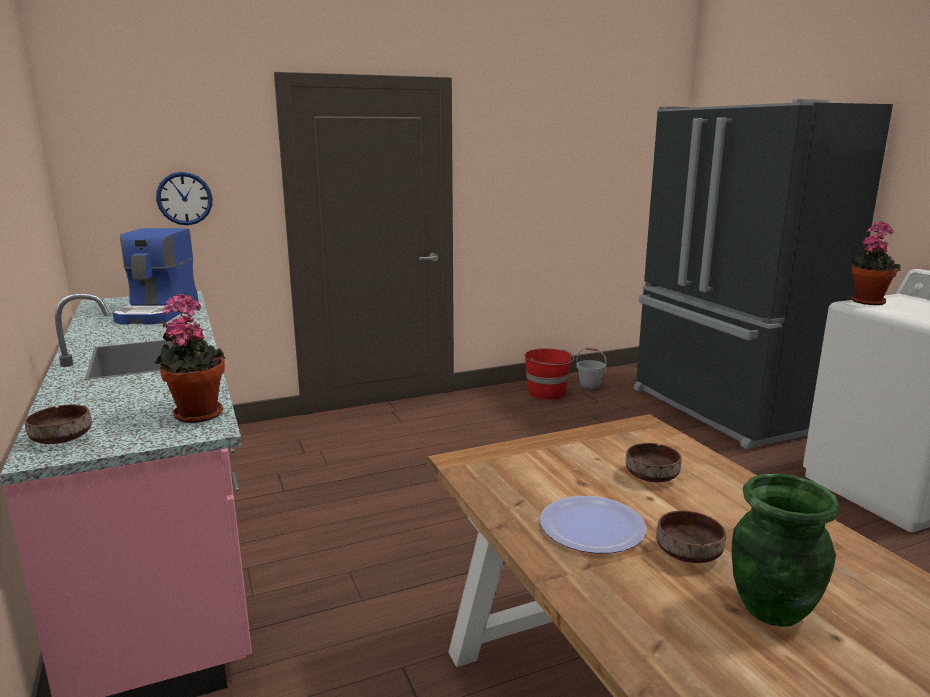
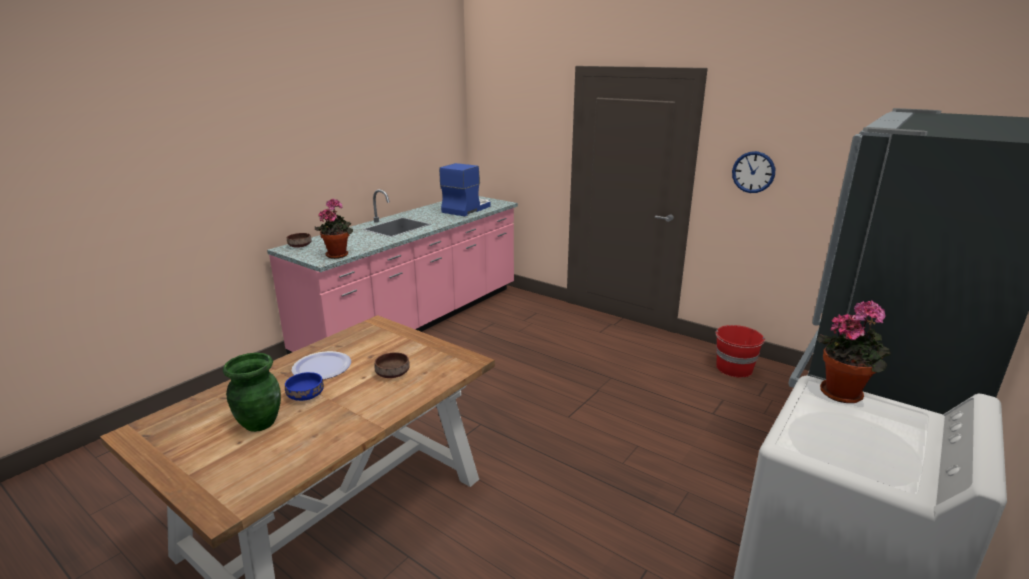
camera: 60 degrees right, 5 degrees up
(159, 312) = (466, 209): coffee machine -> coffee machine turned 150 degrees clockwise
(184, 198) = (520, 145): wall clock -> wall clock (753, 172)
(589, 387) = (783, 384): grey bucket -> none
(688, 552) = (306, 395): brown bowl -> blue bowl

